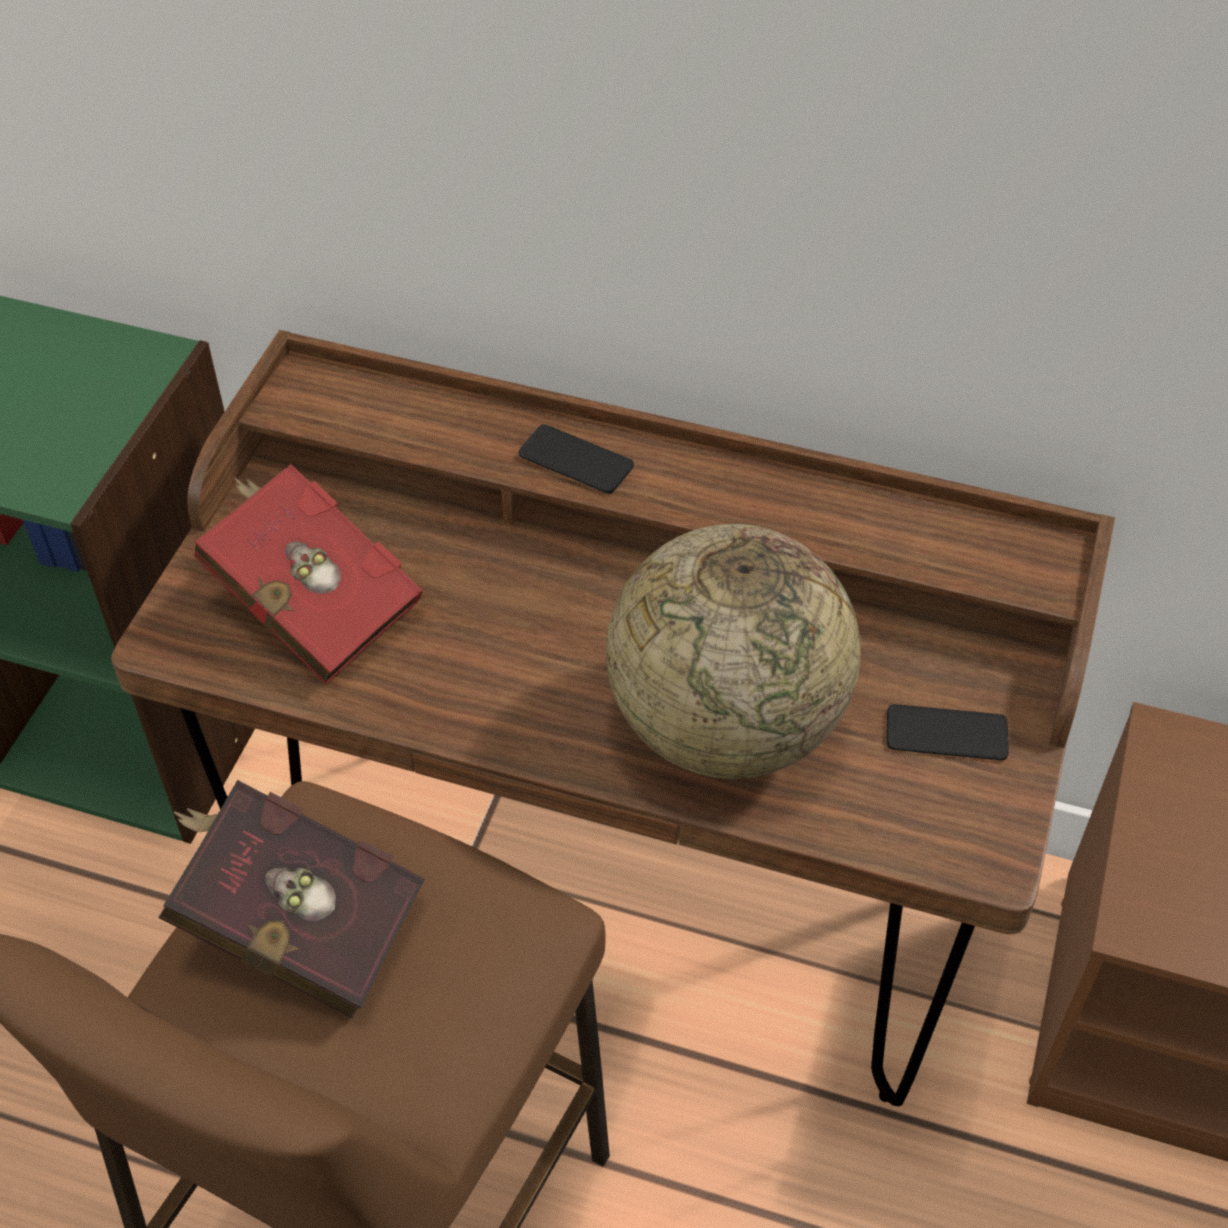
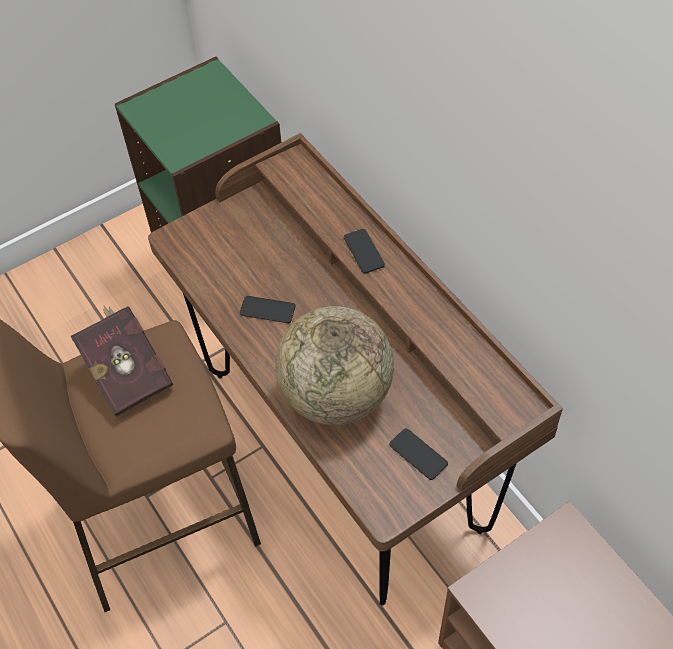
camera: 40 degrees right, 5 degrees up
(311, 601) = (232, 252): red book -> none
(471, 658) = (267, 310): none -> phone

